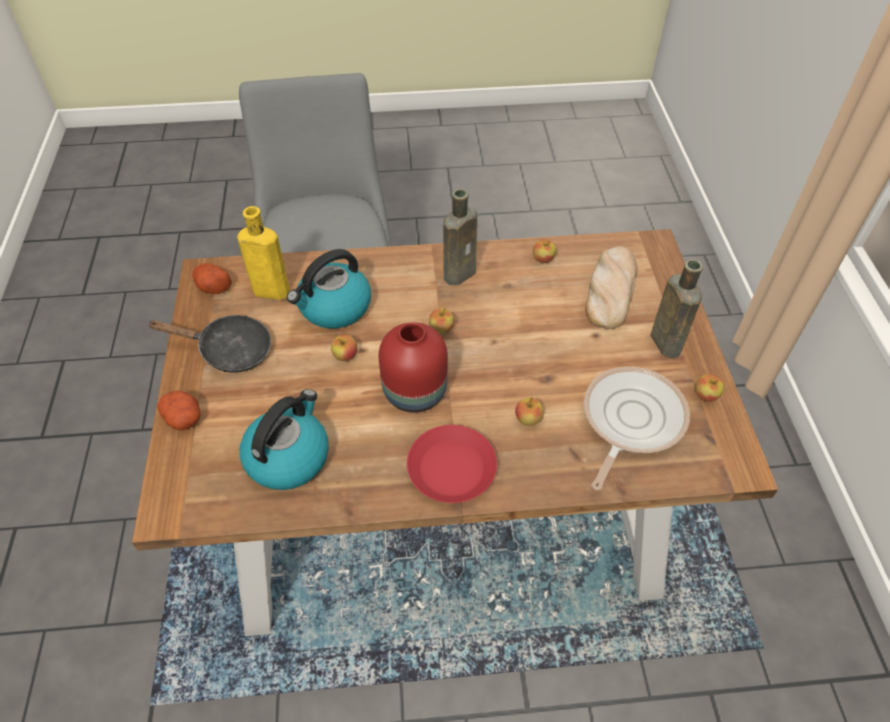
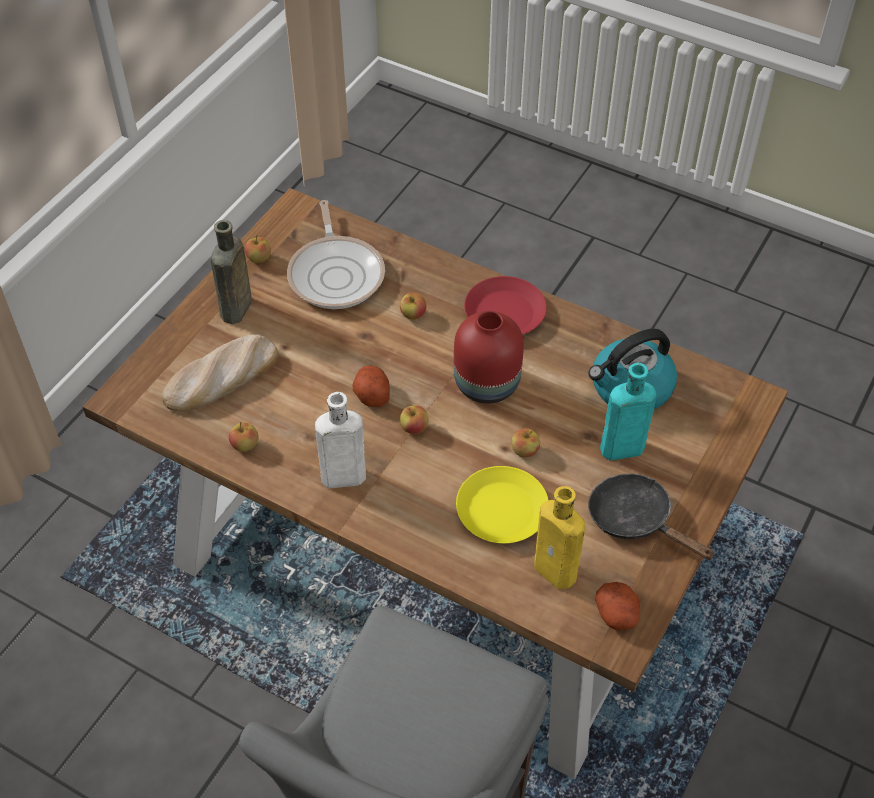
camera: 145 degrees left, 0 degrees up
(184, 418) = (708, 470): potato -> potato (371, 394)
(270, 396) = (619, 449): none -> turquoise bottle
(334, 308) = (501, 510): kettle -> yellow plate
(461, 272) = (340, 477): brown bottle -> white bottle
(629, 420) = (336, 273): frying pan -> frying pan turned 75 degrees counterclockwise

